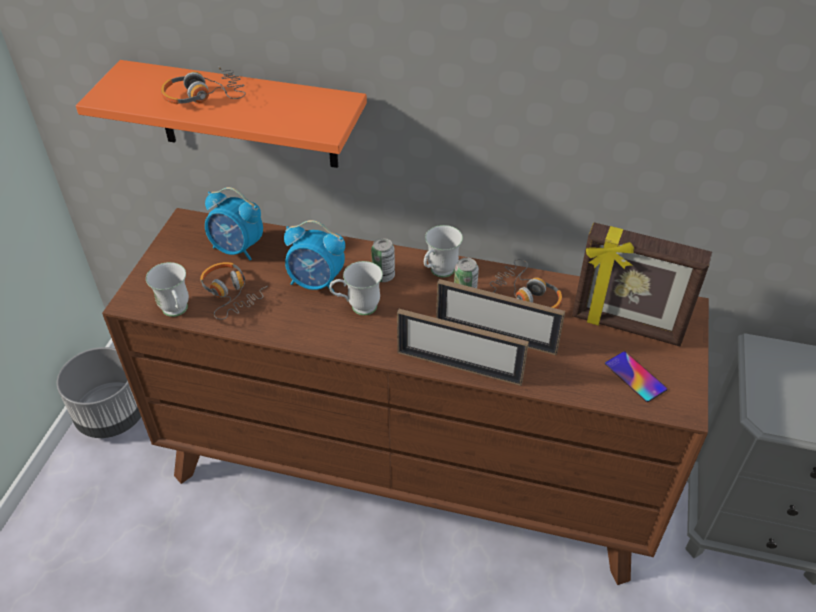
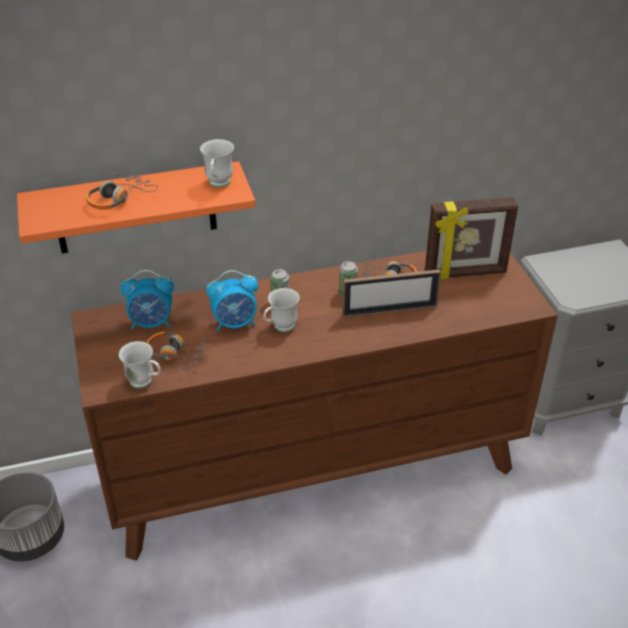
camera: 30 degrees left, 5 degrees down
(438, 273) = (317, 285): white mug -> white mug (218, 185)
(459, 367) = (381, 338): picture frame -> none
(635, 377) = (493, 300): phone -> none

